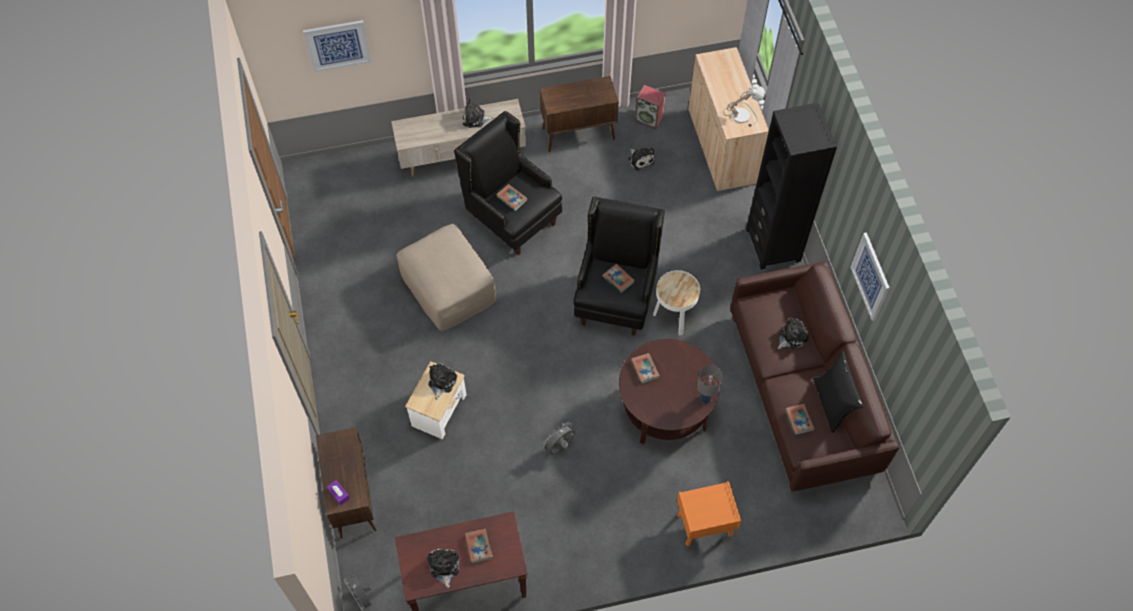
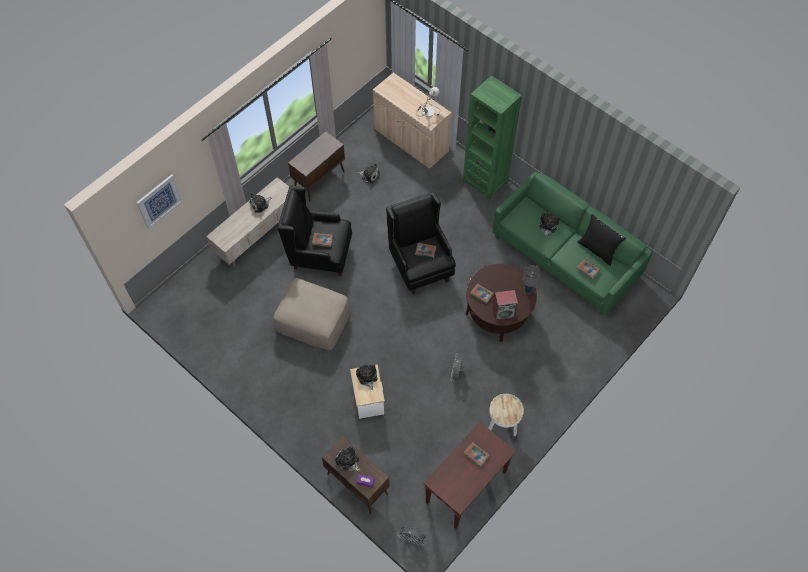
camera: 35 degrees left, 0 degrees up
(444, 567) = (466, 480): plush toy -> plush toy (348, 461)
(649, 118) = (355, 147): speaker -> speaker (503, 312)
(673, 317) = (462, 258): white side table -> white side table (502, 426)
(704, 525) = (570, 365): orange nightstand -> none
(773, 245) = (485, 182): black bookcase -> green bookcase
(802, 393) = (565, 257): brown sofa -> green sofa
(870, 276) = (584, 161): picture -> none

